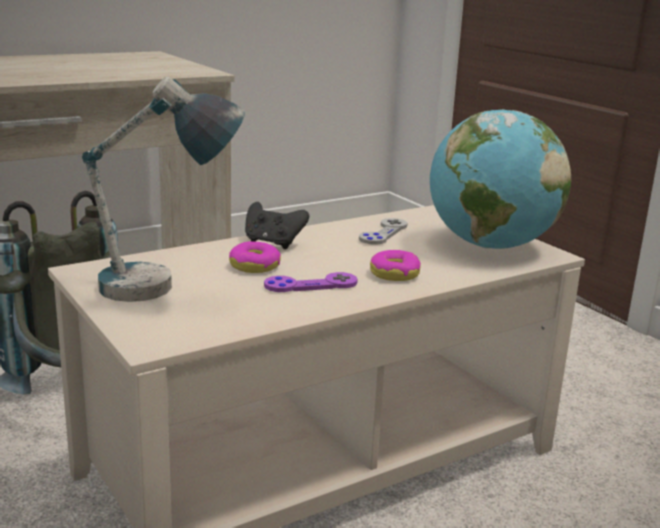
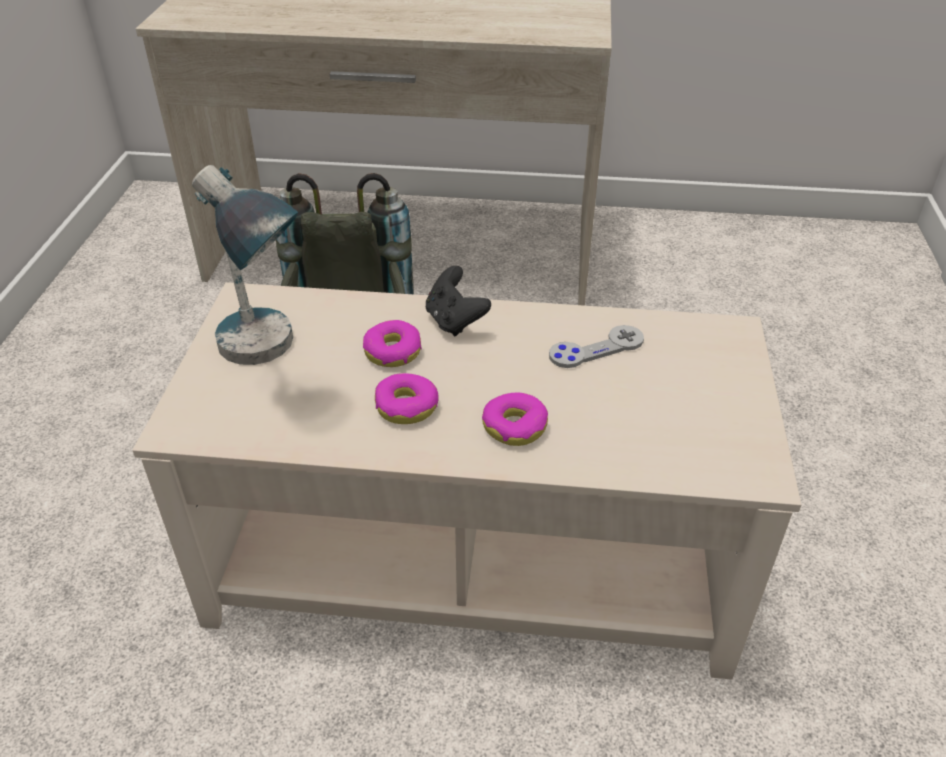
camera: 40 degrees right, 20 degrees up
(311, 285) = (406, 406): purple game controller -> donut
(490, 246) = (698, 425): globe -> none

